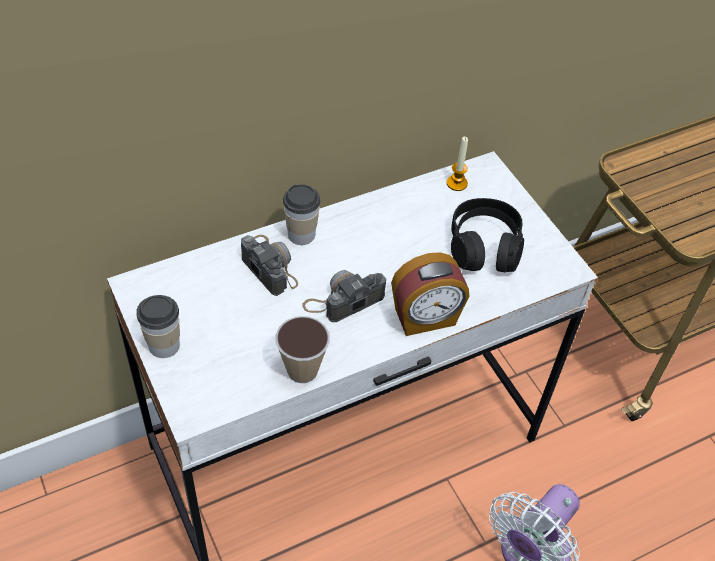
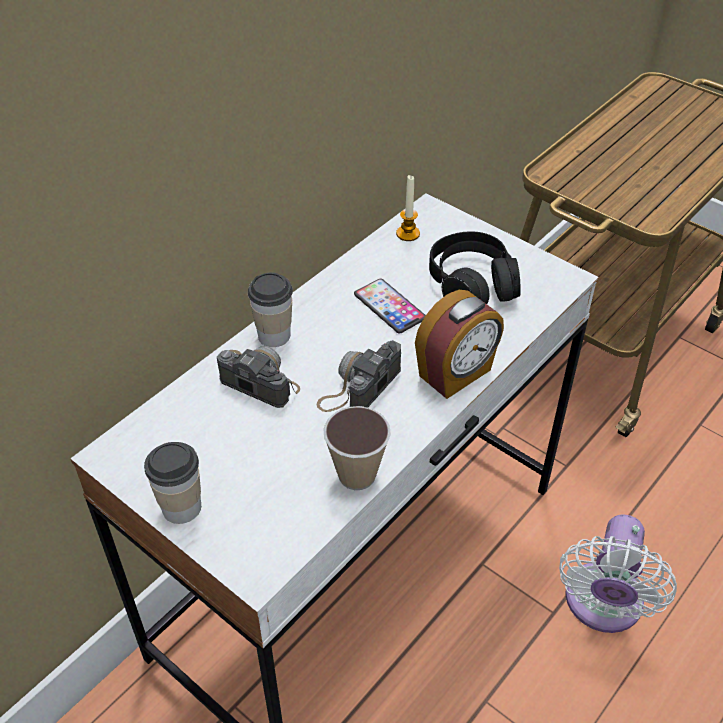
camera: 20 degrees left, 5 degrees down
(405, 242) = (389, 307): none -> phone

